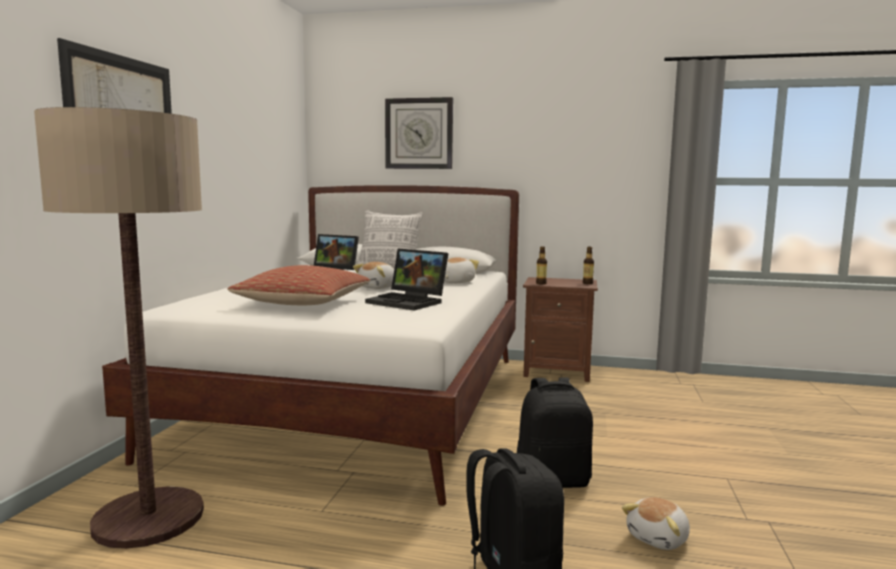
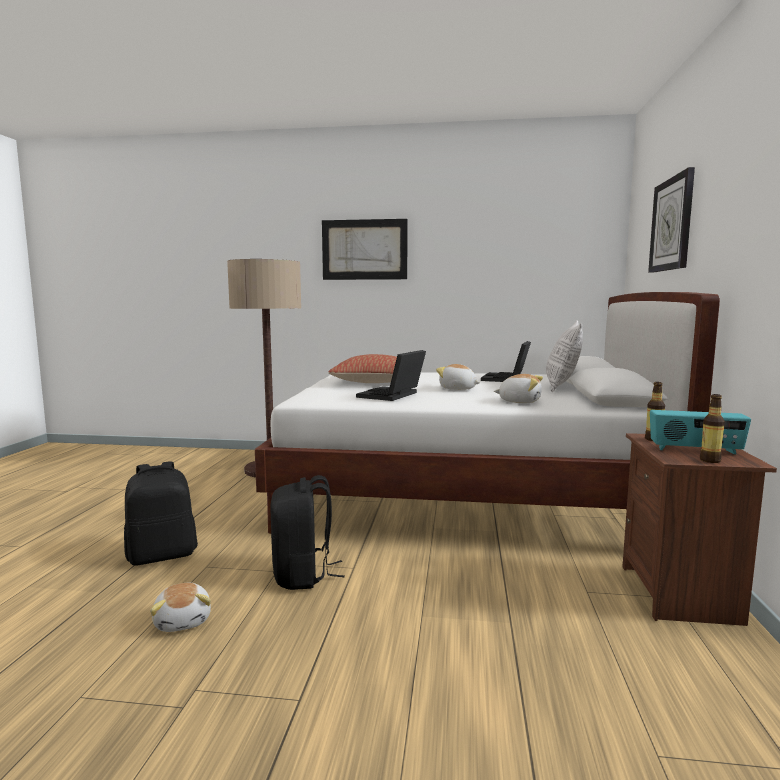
camera: 85 degrees right, 0 degrees up
(566, 282) = (695, 450): none -> radio
(659, 538) = (184, 620): plush toy -> plush toy turned 150 degrees counterclockwise

